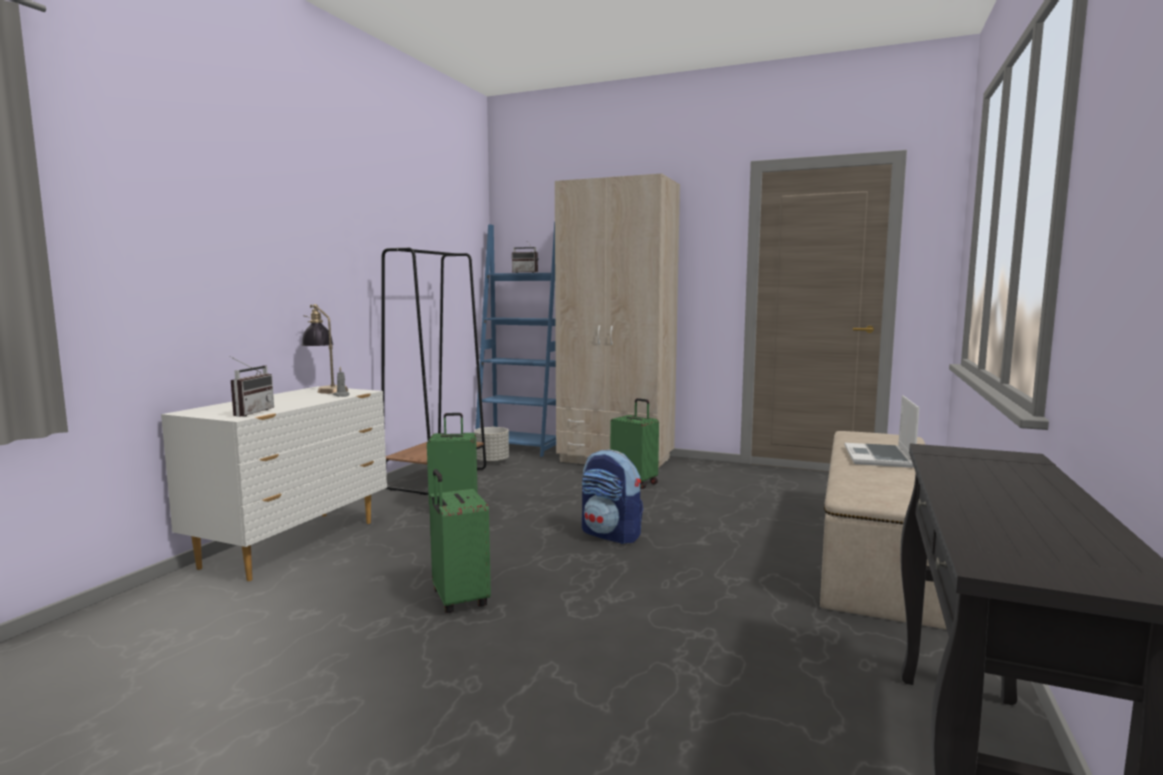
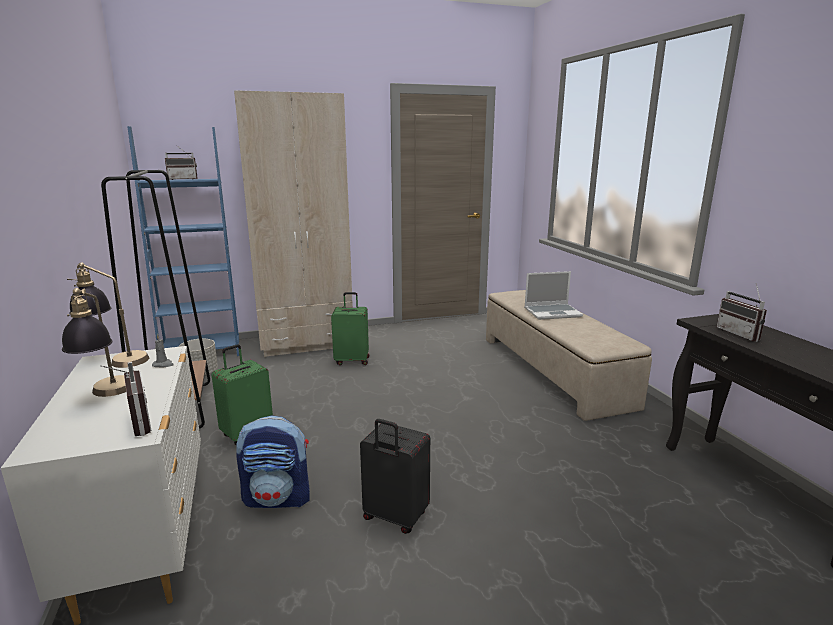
camera: 40 degrees left, 10 degrees up
(276, 401) = (107, 395): none -> table lamp
(458, 600) = (394, 517): green suitcase -> black suitcase
(611, 535) = (406, 413): backpack -> backpack (278, 498)
(879, 457) = (553, 312): laptop -> laptop turned 75 degrees counterclockwise
(969, 469) = (741, 334): none -> radio

